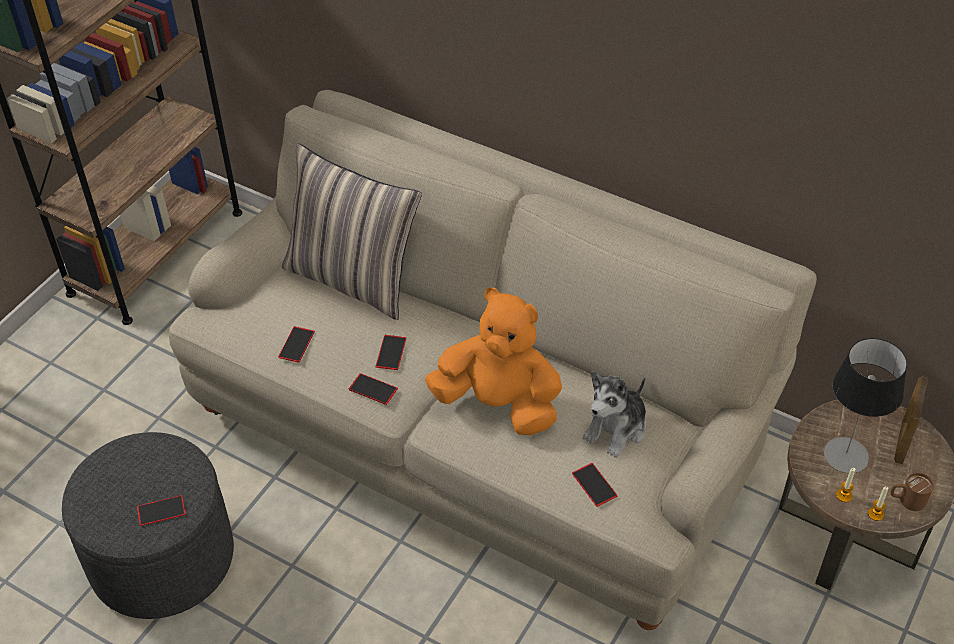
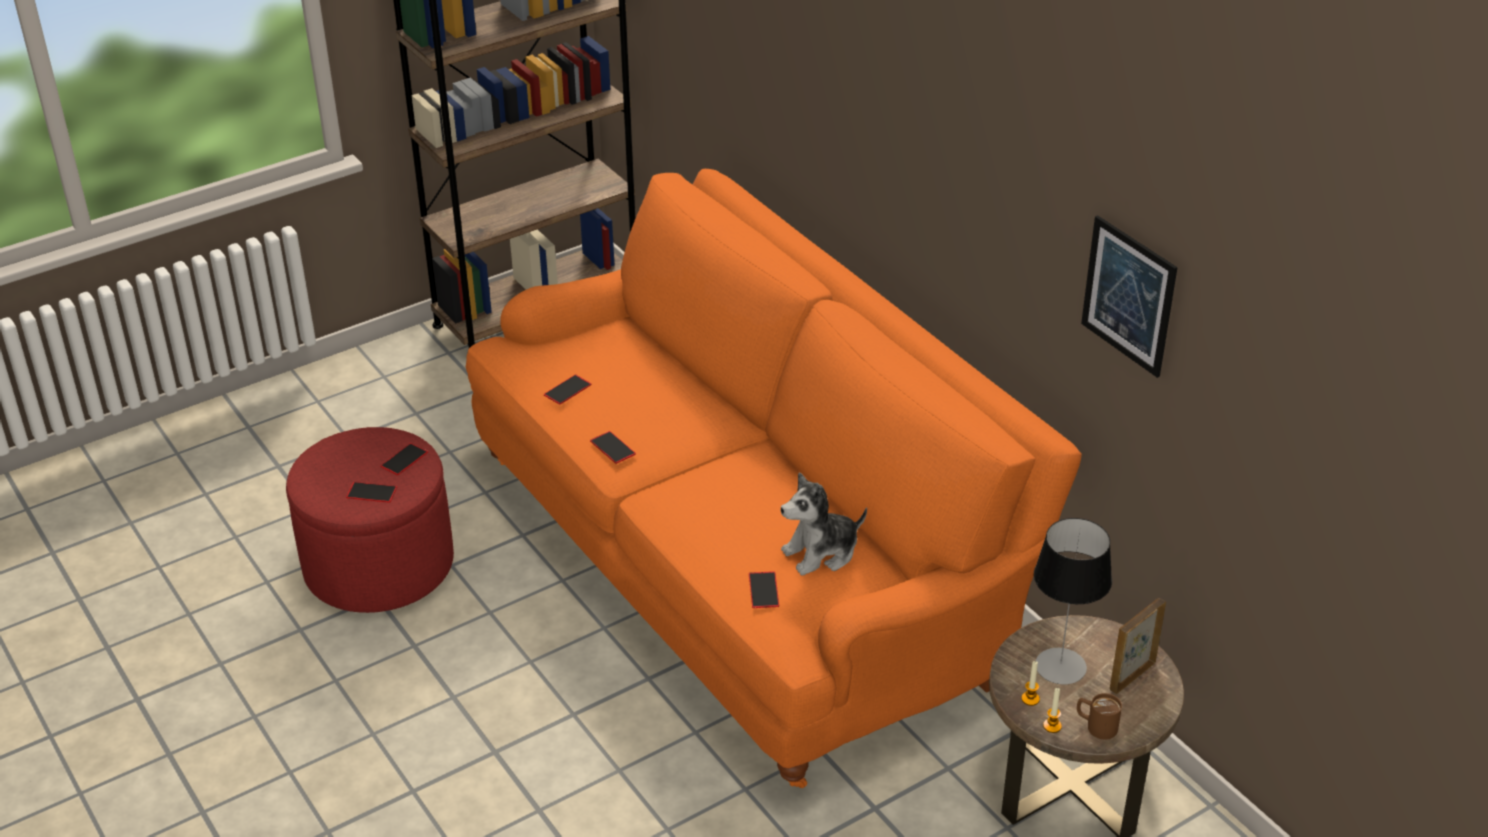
camera: 25 degrees right, 10 degrees down
(162, 557) = (379, 565): grey ottoman -> red ottoman
(353, 279) = (659, 354): pillow -> none
(391, 352) = (650, 423): phone -> phone (404, 459)
(480, 430) = (746, 561): beige sofa -> orange sofa
(499, 404) = (721, 496): orange plush toy -> none
(873, 136) = (1128, 296): none -> picture

